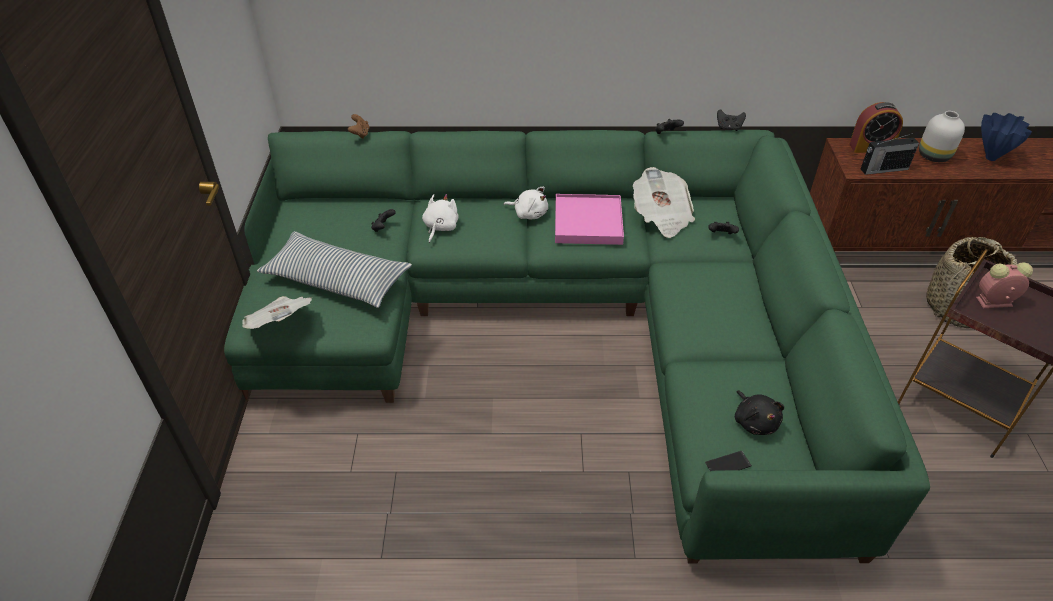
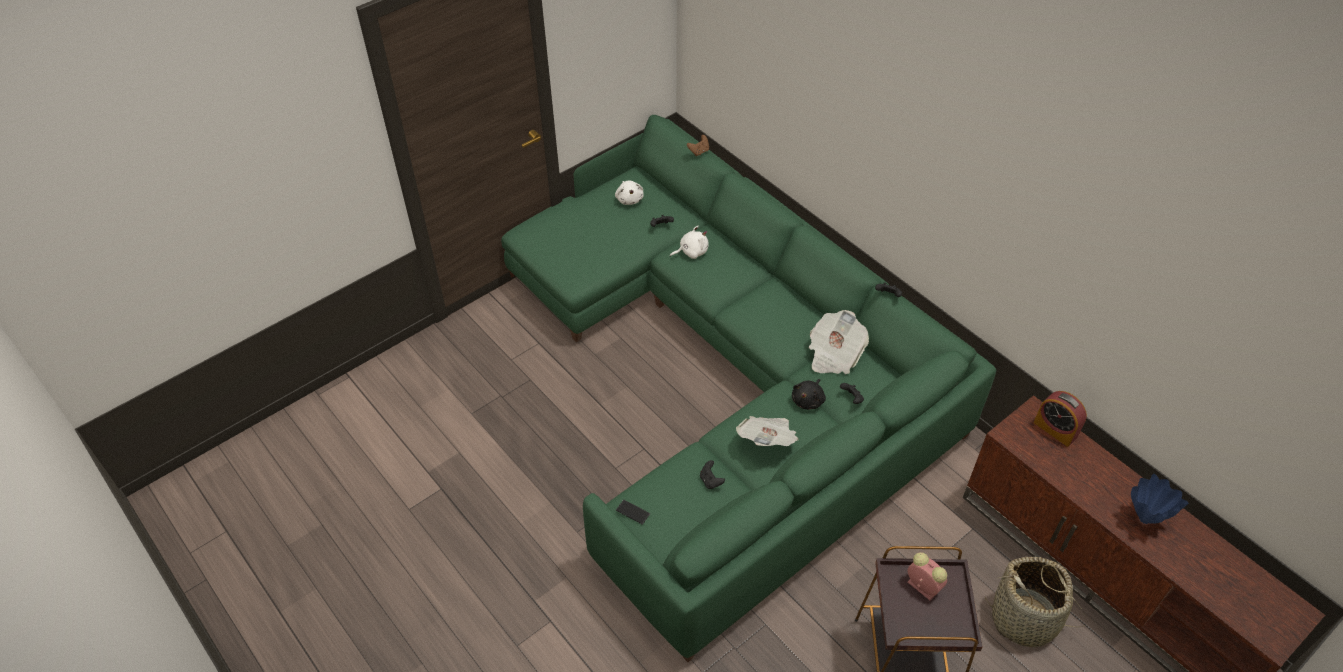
camera: 50 degrees right, 5 degrees up
(281, 324) = (537, 243): newspaper -> newspaper (767, 440)
(337, 279) = (595, 240): pillow -> none
(529, 213) = (757, 284): white plush toy -> white plush toy (629, 199)
(588, 222) = (781, 319): pink tray -> none
(728, 127) = (941, 325): black game controller -> black game controller (710, 481)
(755, 421) = (682, 509): black plush toy -> black plush toy (808, 400)
(883, 169) = (1030, 451): radio -> none
(933, 156) = (1095, 476): white vase -> none

